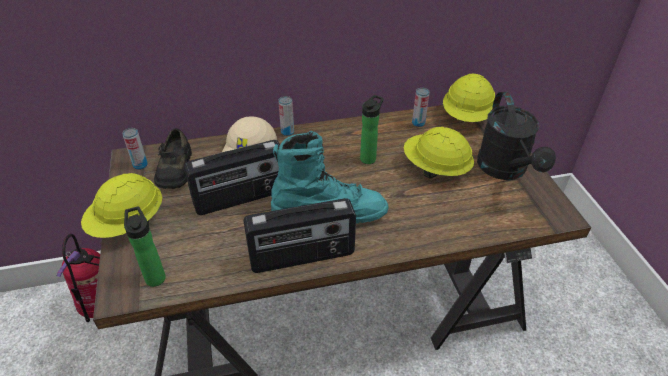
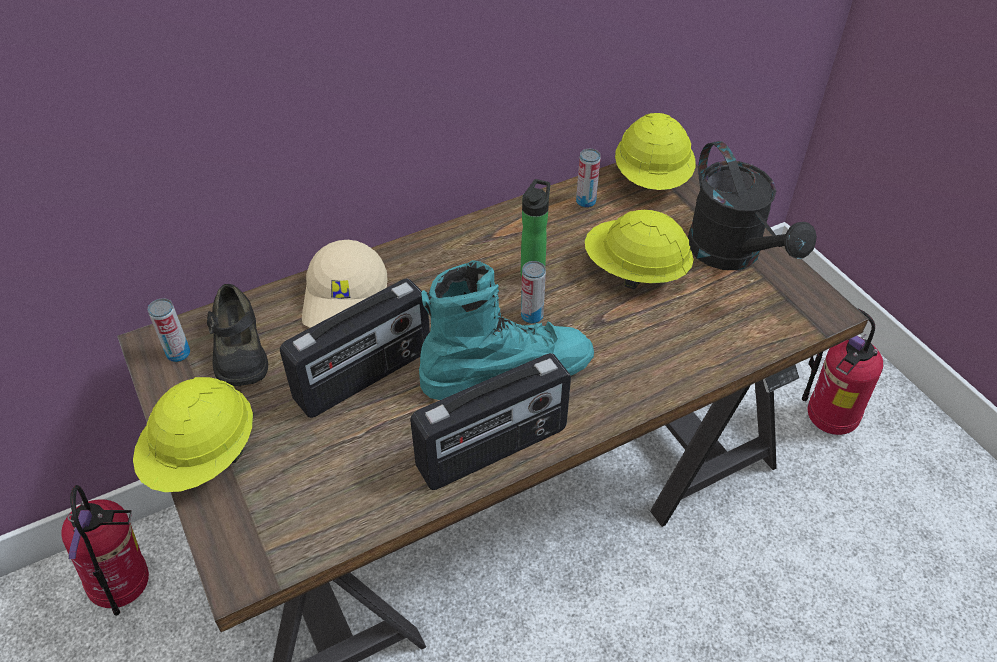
camera: 15 degrees left, 5 degrees up
(155, 276) = (283, 530): bottle -> none
(287, 132) = (393, 252): can -> can (532, 316)
(570, 307) = (825, 421): none -> fire extinguisher

